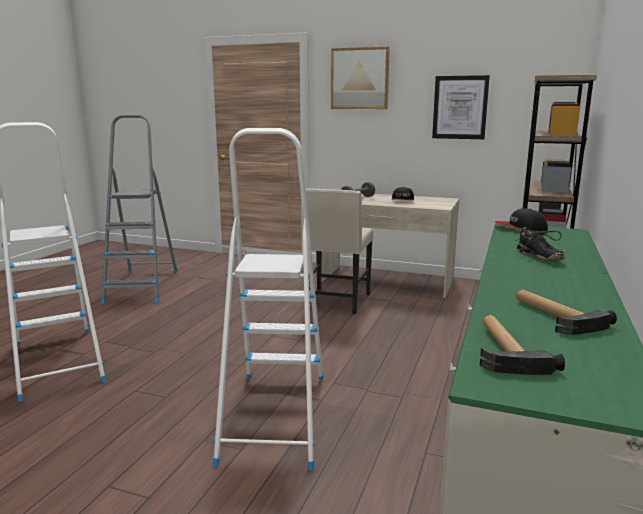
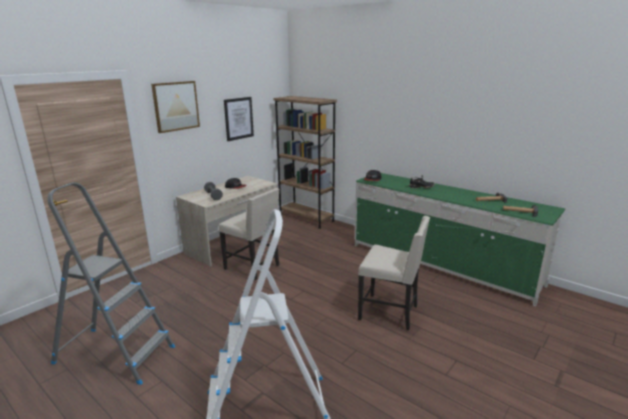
camera: 70 degrees left, 5 degrees up
(275, 414) = (390, 312): white step ladder -> beige chair

